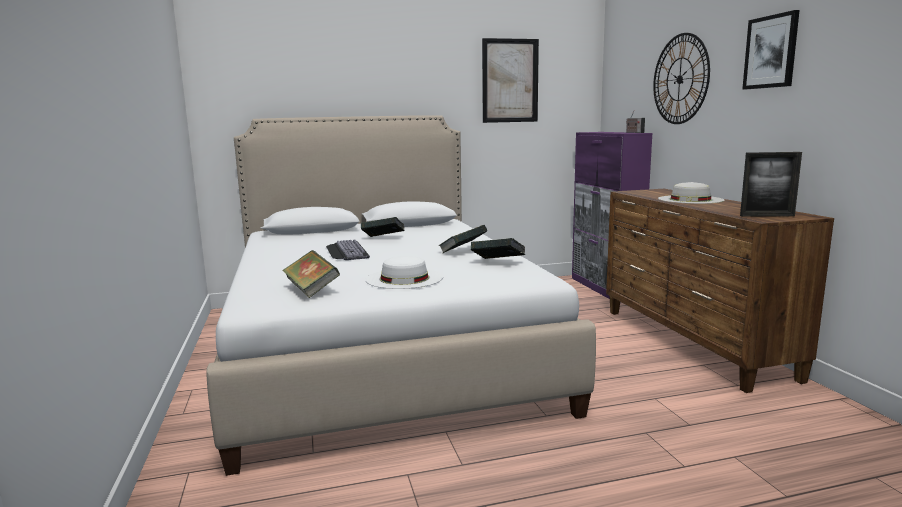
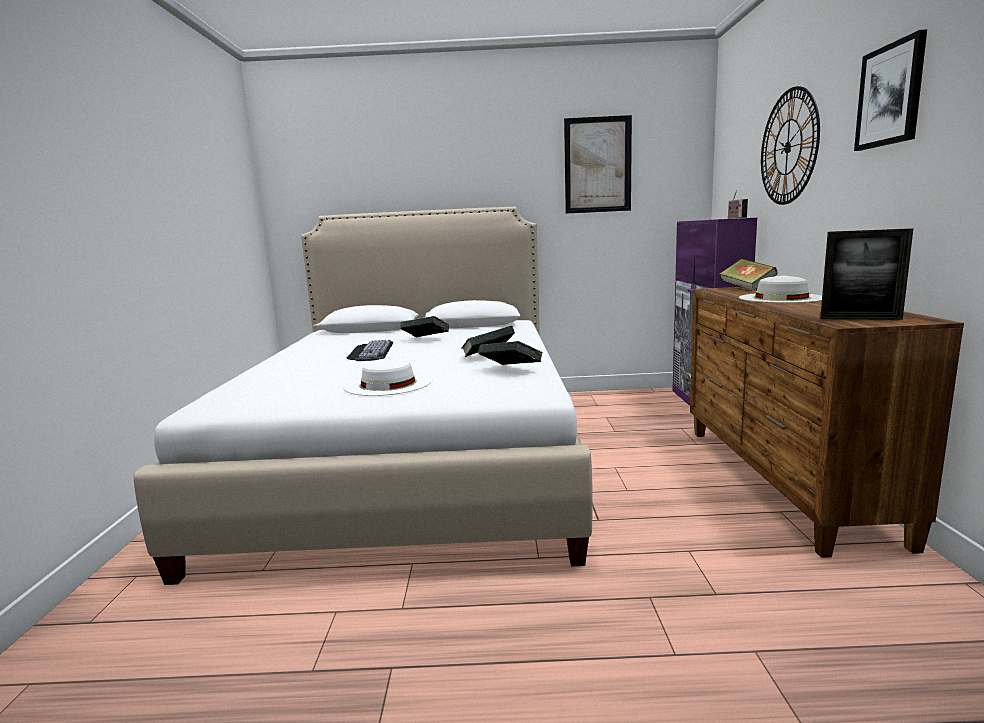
camera: 15 degrees right, 0 degrees up
(311, 290) = (278, 392): book -> book (746, 288)

